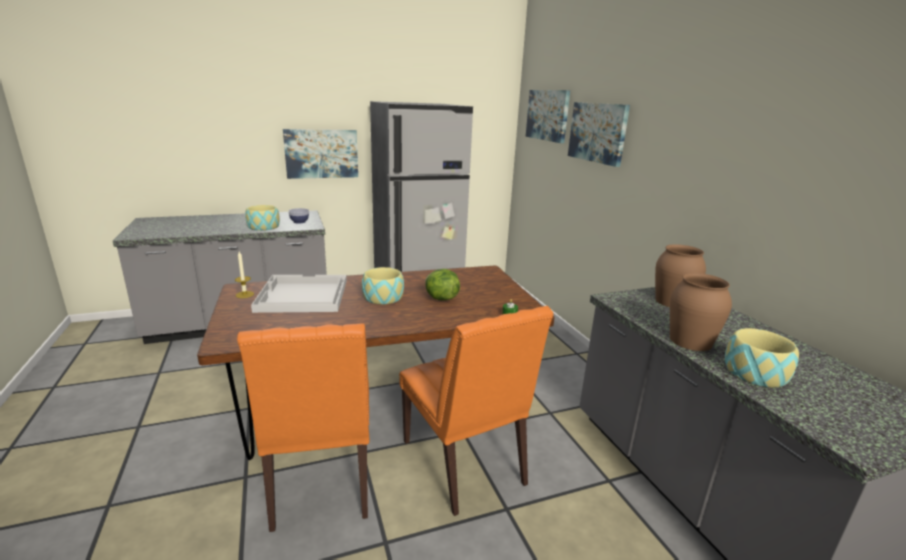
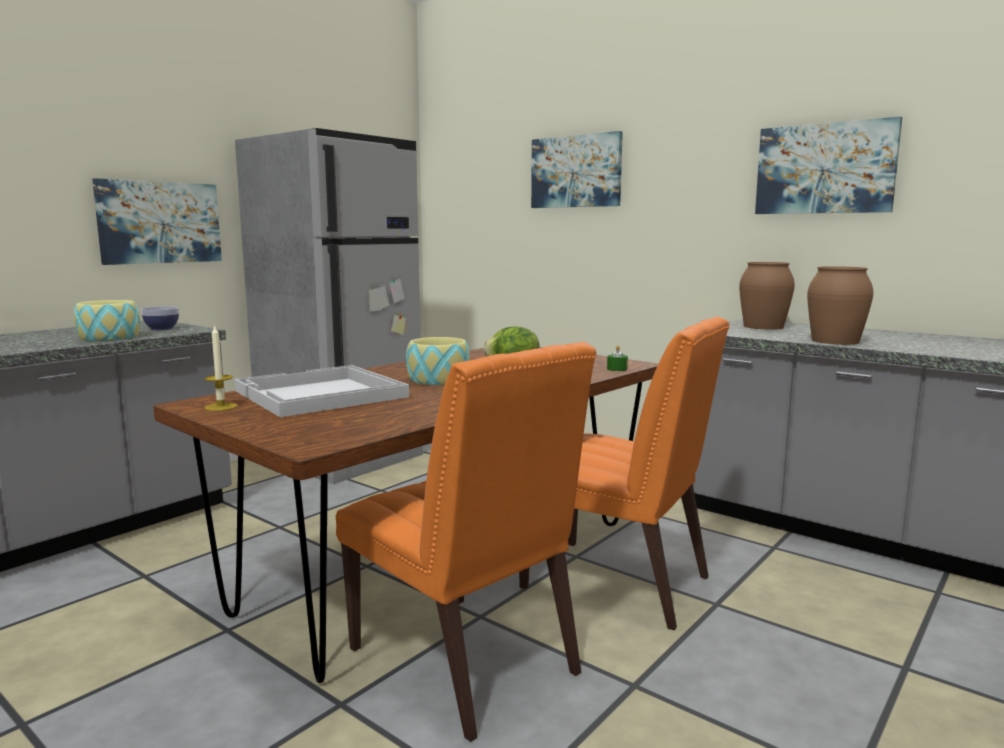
camera: 30 degrees left, 10 degrees down
(547, 115) = (482, 164): picture -> picture (825, 169)
(756, 372) = (918, 346): bowl -> none

